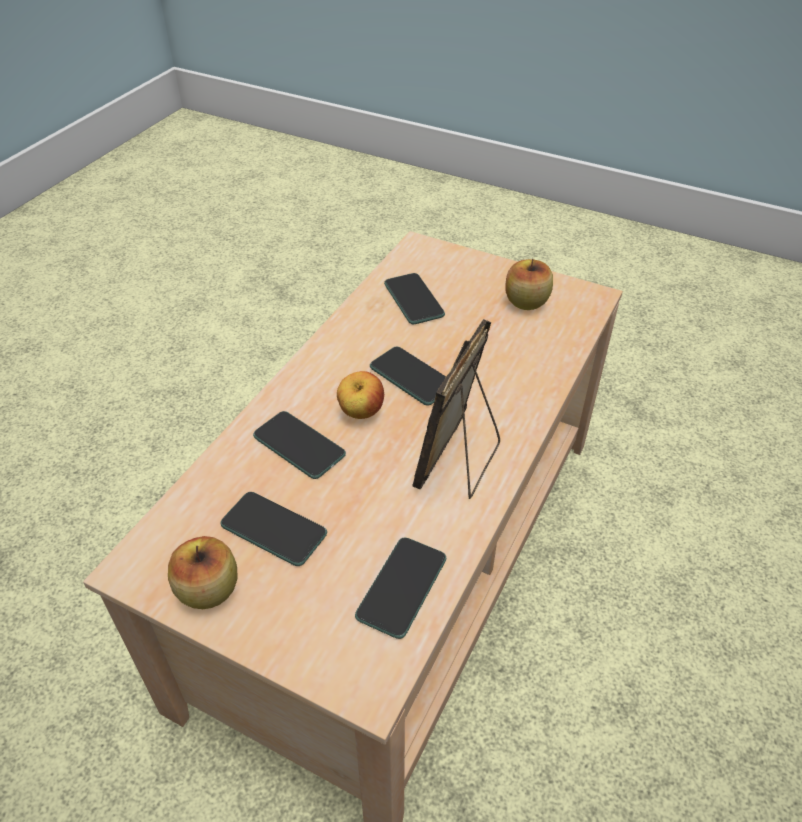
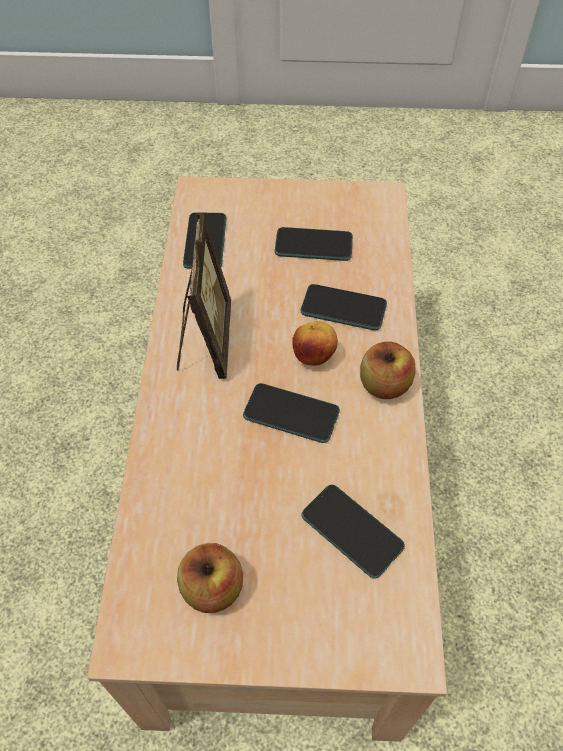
camera: 155 degrees right, 10 degrees up
(208, 590) = (325, 201): apple -> apple (384, 385)

